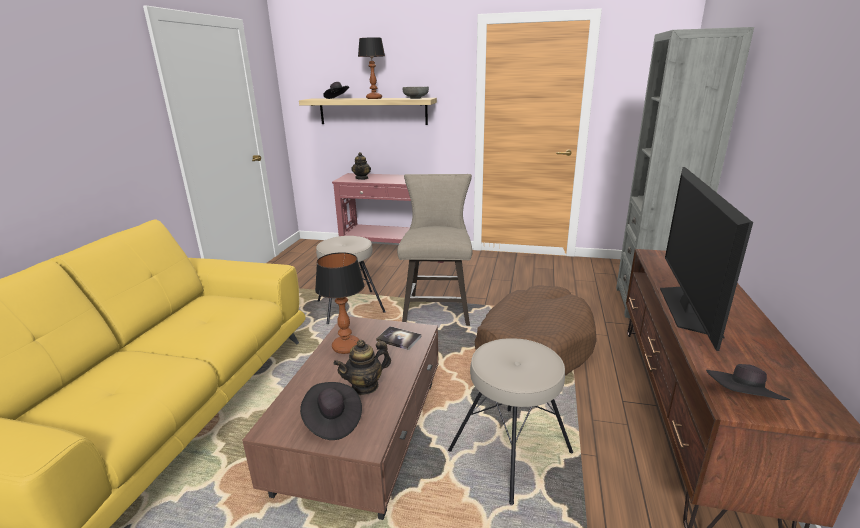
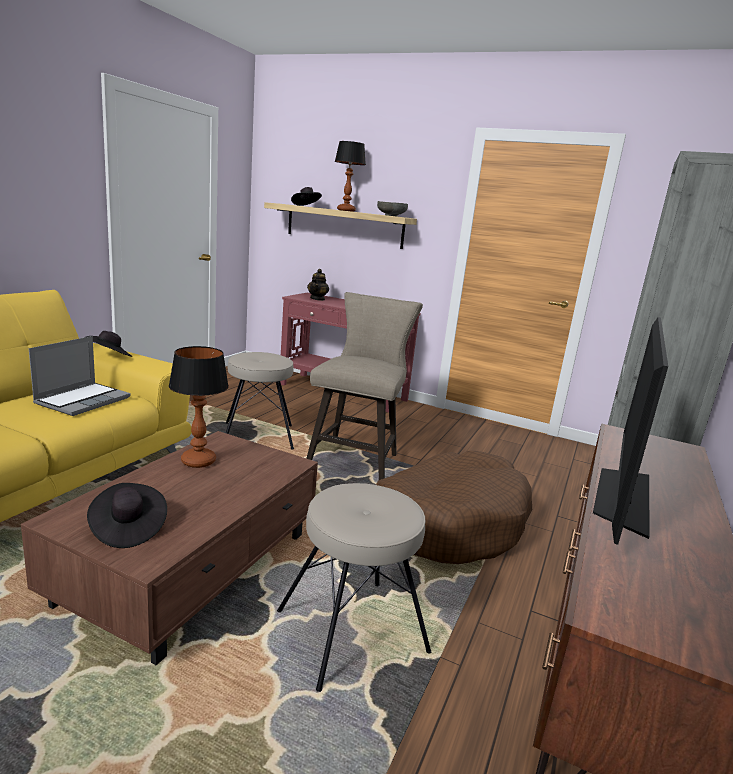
camera: 10 degrees right, 5 degrees down
(218, 314) = (83, 400): none -> laptop
(365, 386) = (190, 503): teapot -> none
(398, 339) = (262, 466): book -> none
(741, 401) = (618, 612): black hat -> black hat (109, 357)

